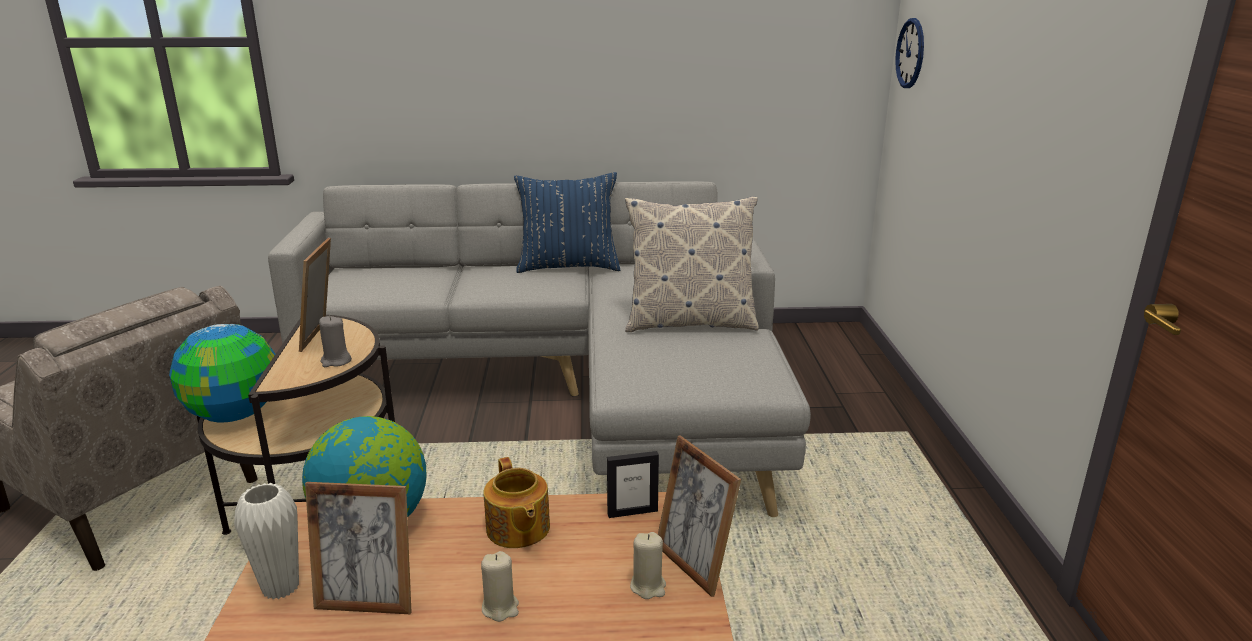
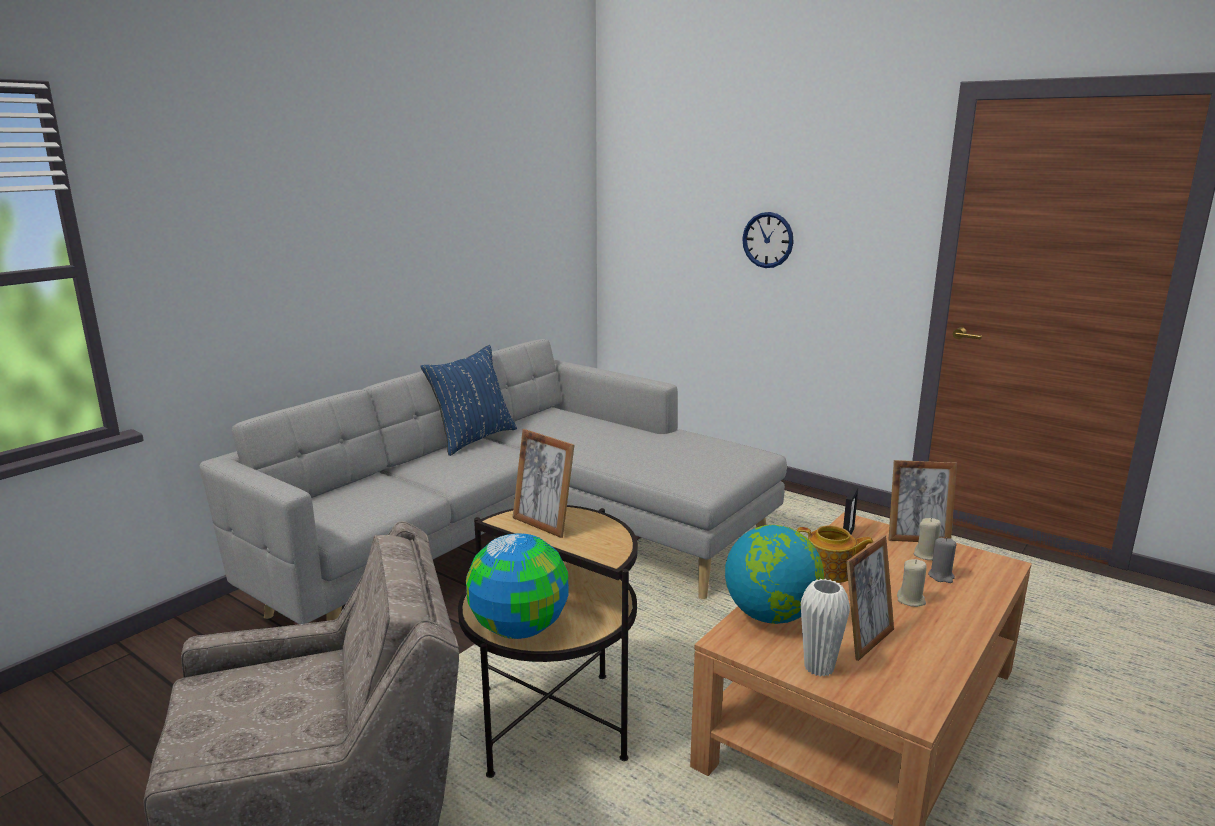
camera: 50 degrees left, 5 degrees down
(336, 361) = (604, 529): grey candle -> grey candle (941, 576)
(689, 323) = (641, 440): pillow -> none
(910, 53) = (628, 221): wall clock -> wall clock (768, 240)

